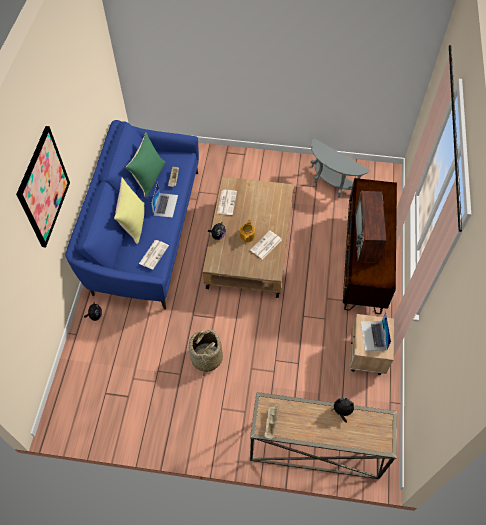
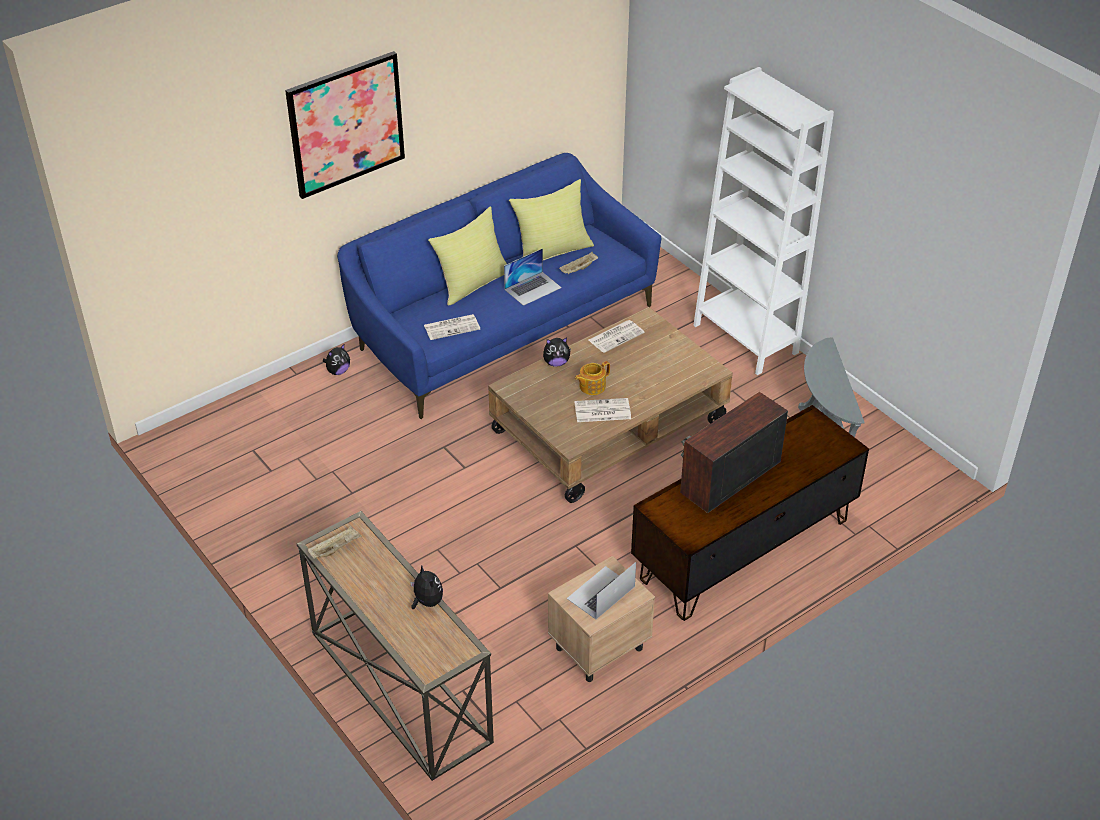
camera: 45 degrees right, 15 degrees down
(149, 178) = (552, 250): green pillow -> yellow pillow
(206, 358) = (400, 500): basket -> none
(253, 161) = (745, 339): none -> white bookcase

